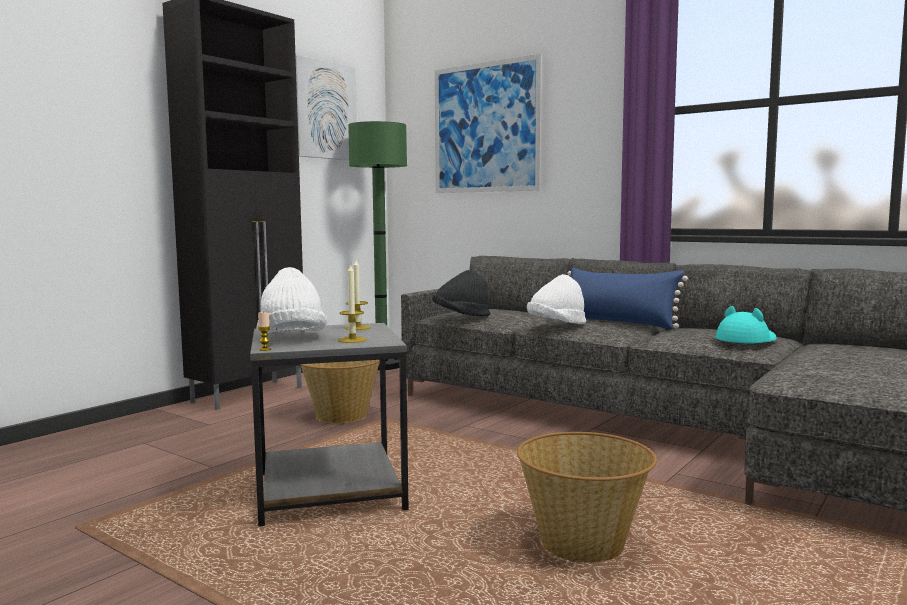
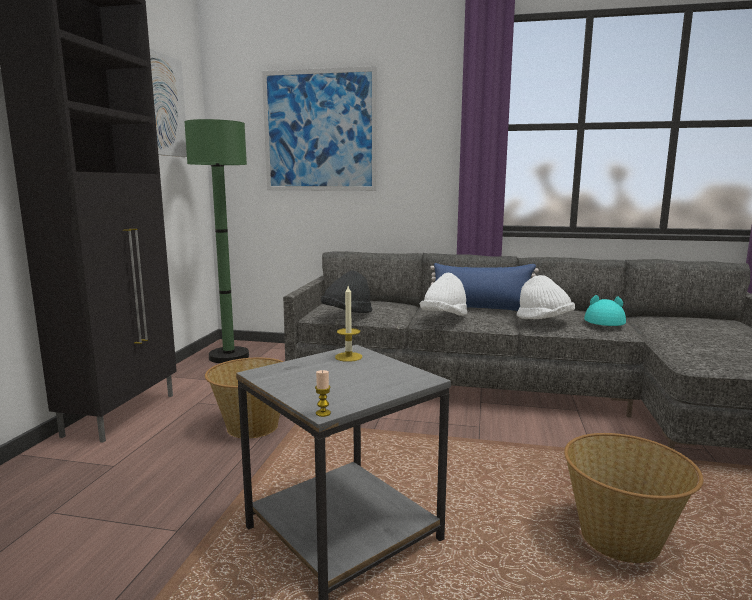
camera: 25 degrees left, 5 degrees up
(292, 338) = (314, 385): white hat -> white hat (544, 321)
(352, 340) = (384, 379): candle -> none

